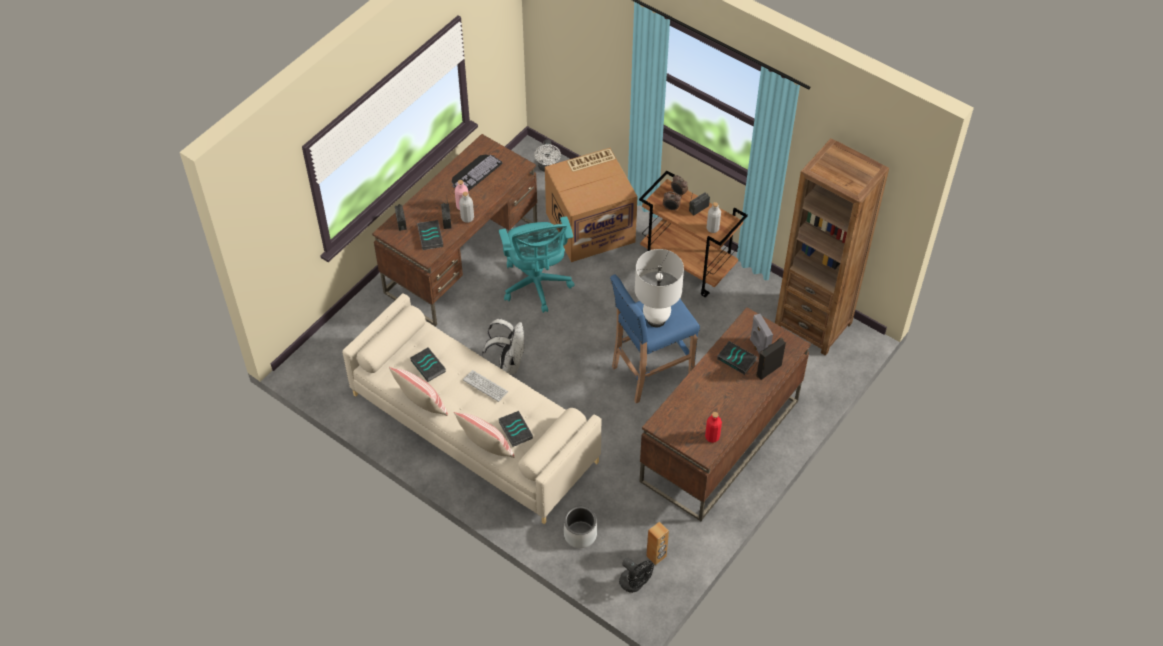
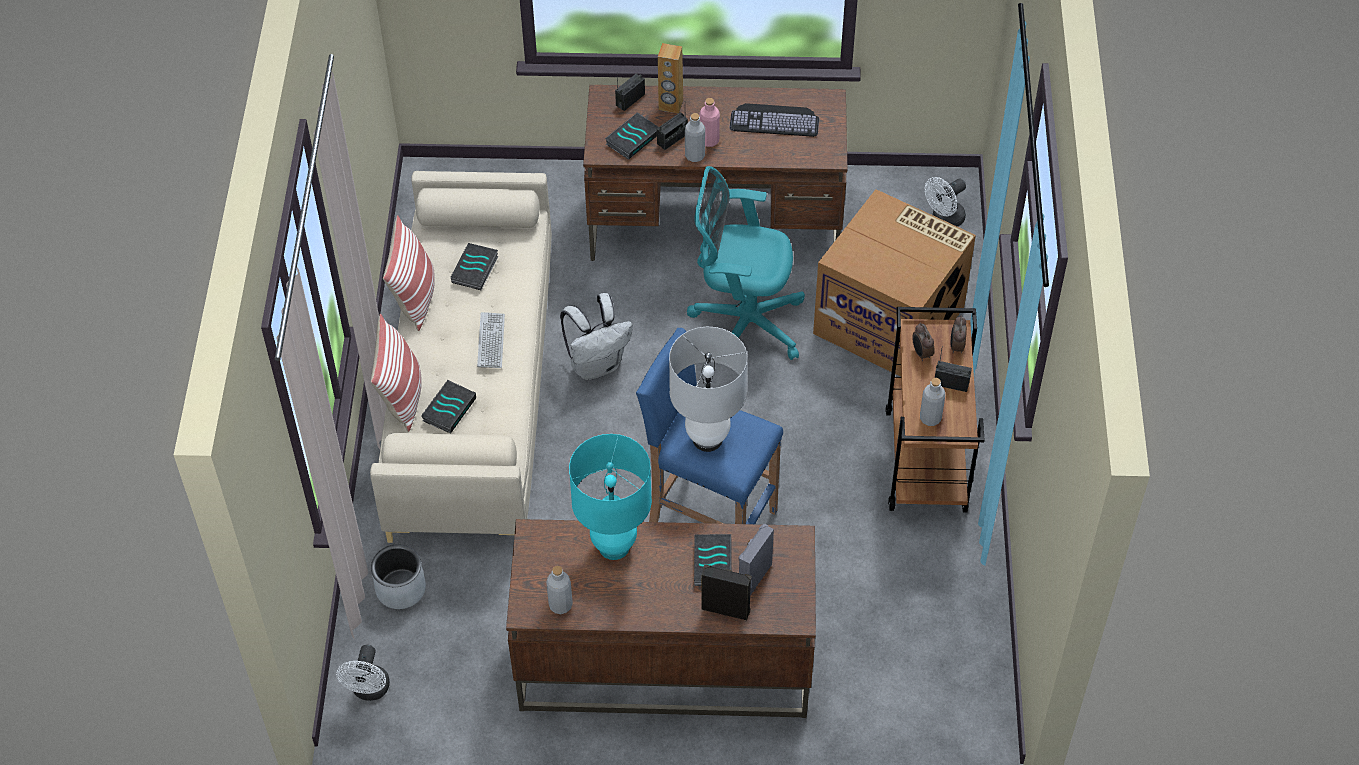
camera: 55 degrees right, 0 degrees up
(537, 285) = (743, 321): turquoise office chair -> turquoise office chair turned 60 degrees clockwise
(635, 584) = (370, 691): black fan -> white fan
(656, 556) = (428, 691): brown speaker -> brown speaker (670, 105)
(694, 394) = (613, 546): none -> turquoise table lamp
(712, 437) = (560, 605): red bottle -> grey bottle
(813, 324) = (958, 664): brown bookcase -> none

